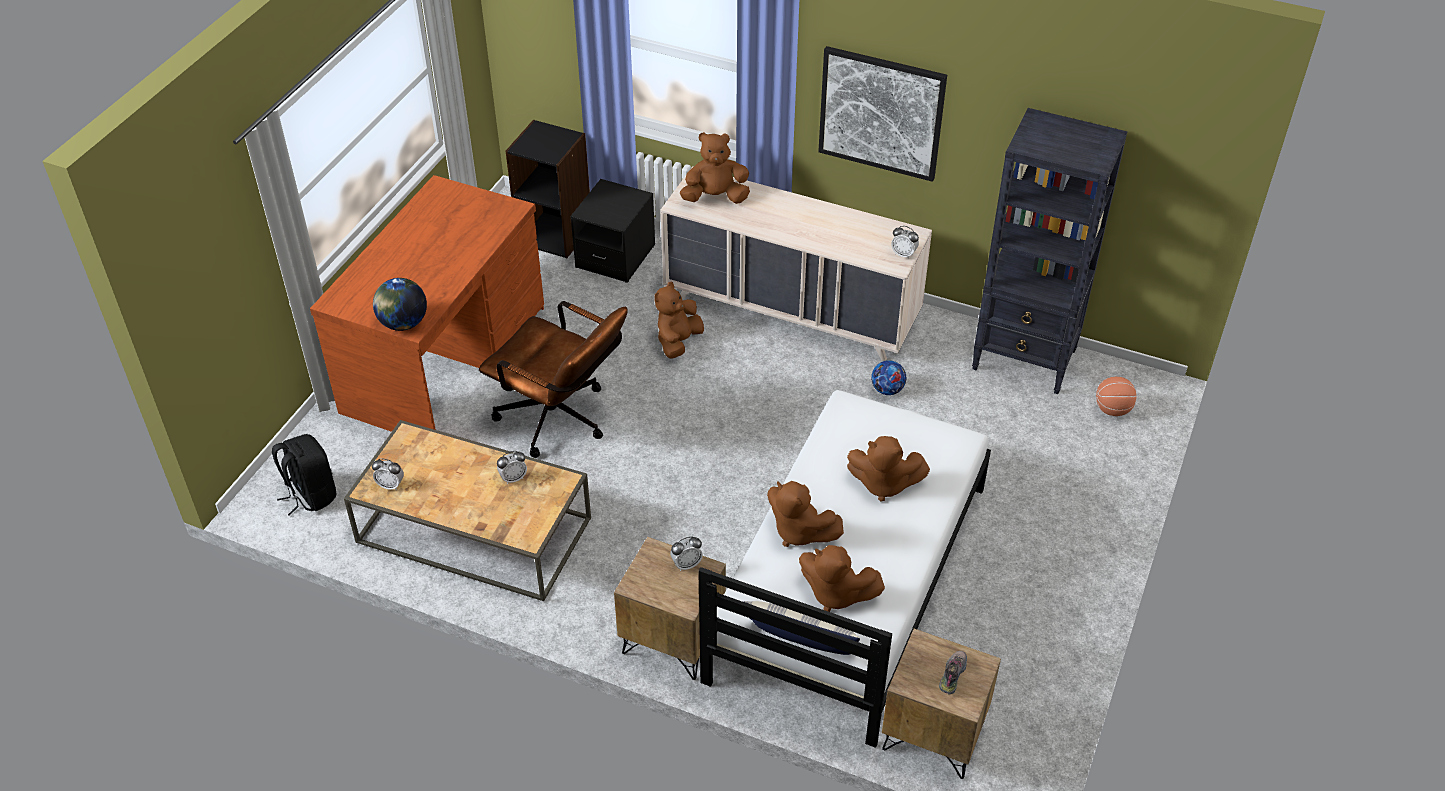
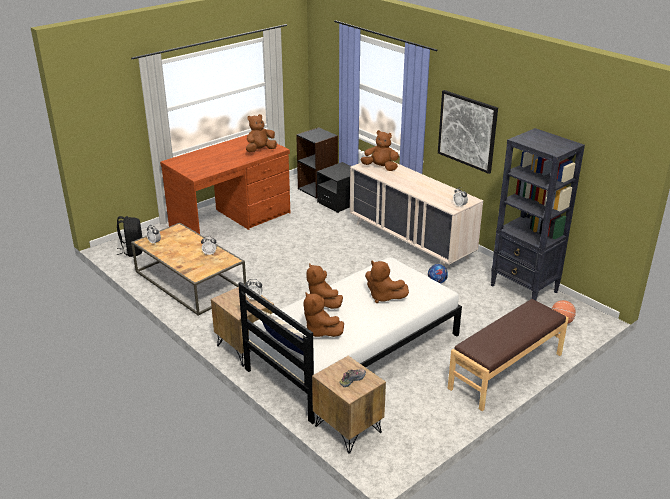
camera: 25 degrees right, 15 degrees down
(403, 323) = (193, 174): globe -> none
(561, 421) = (263, 254): brown office chair -> none
(678, 342) = (344, 239): brown plush toy -> brown plush toy (260, 150)
(1090, 536) = (506, 371): none -> brown bench

